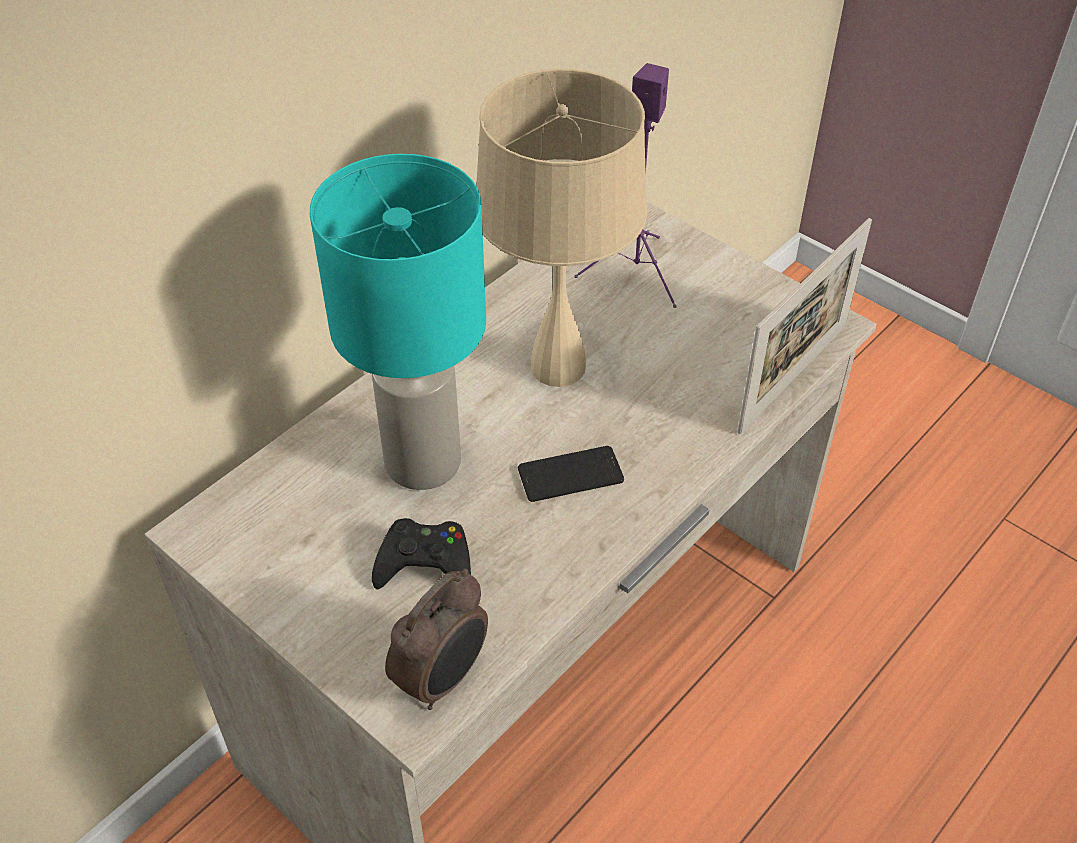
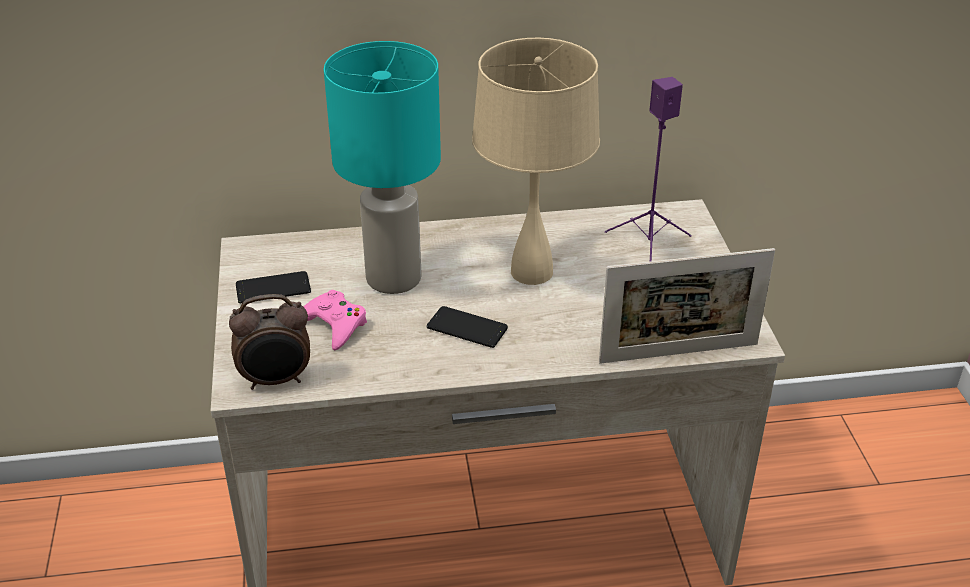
camera: 40 degrees right, 10 degrees down
(296, 562) = (273, 288): none -> phone
(425, 563) = (334, 325): black game controller -> pink game controller

